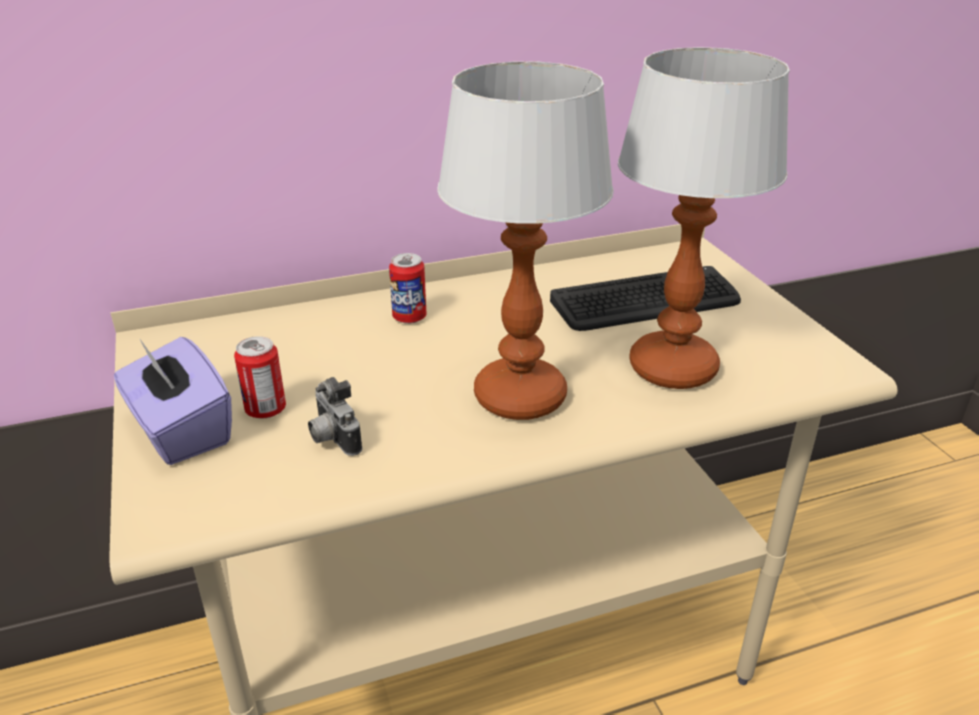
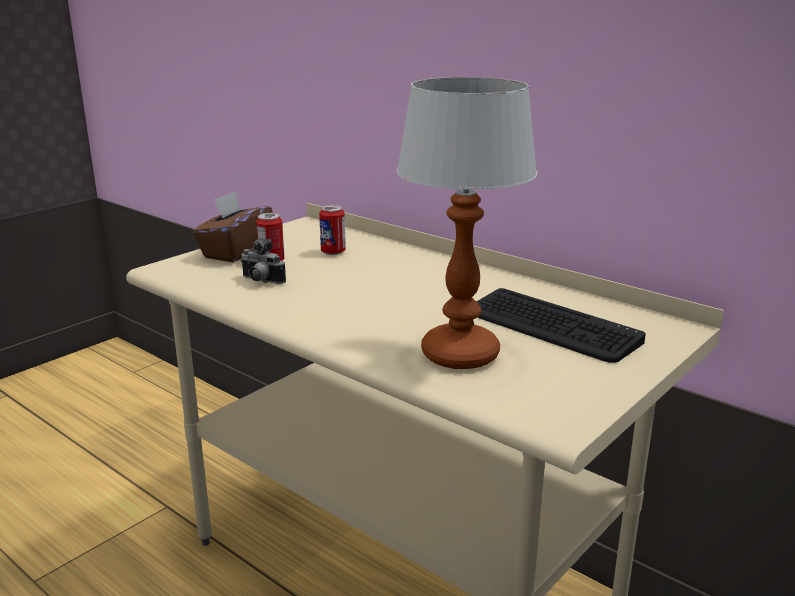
camera: 60 degrees right, 10 degrees down
(180, 431) = (235, 251): purple tissue box -> brown tissue box
(332, 439) = (261, 282): camera -> camera turned 90 degrees counterclockwise
(409, 317) = (413, 266): can -> can (333, 252)
(518, 397) = (357, 314): table lamp -> none

